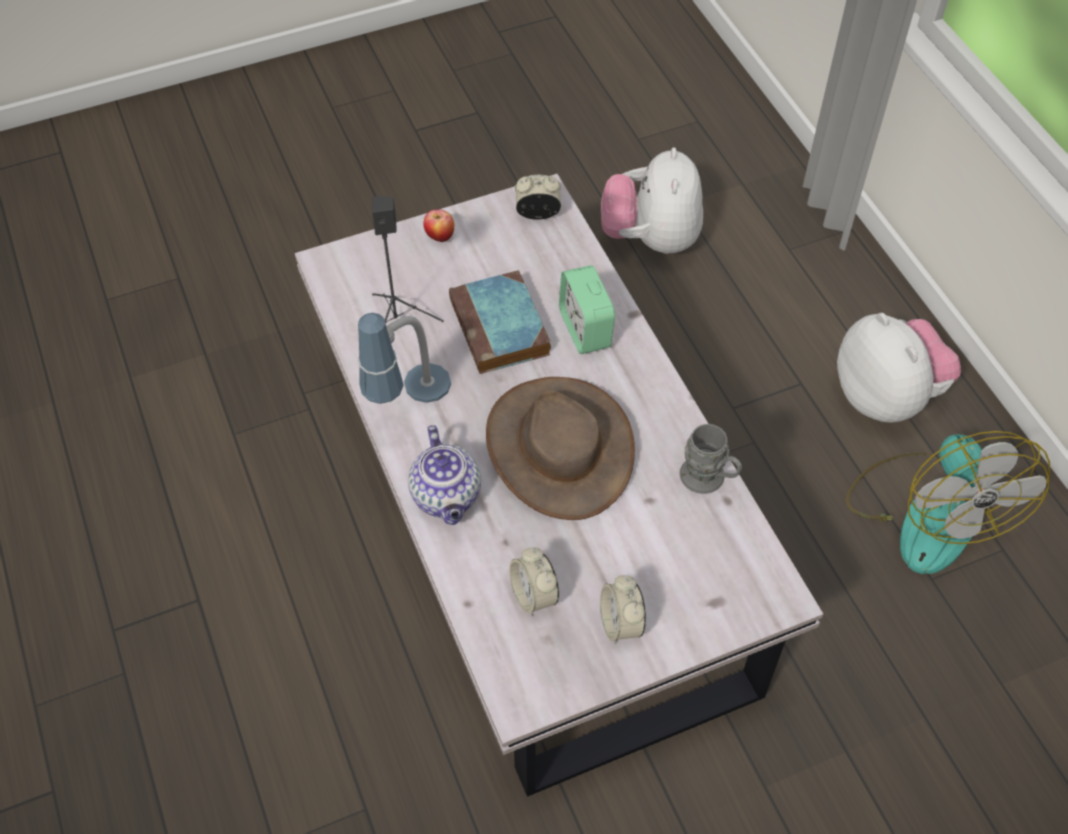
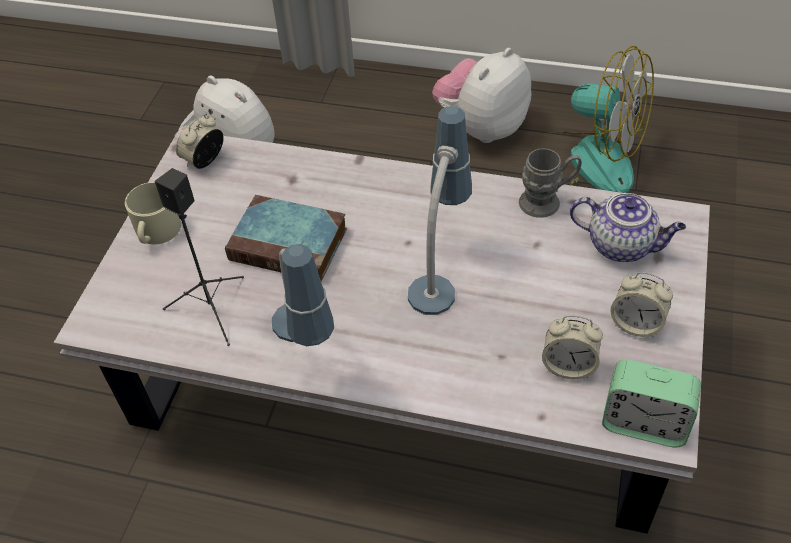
camera: 50 degrees left, 5 degrees down
(440, 237) = (156, 232): apple -> beige mug
(447, 497) = (423, 372): teapot -> teapot (622, 245)
(560, 447) = (440, 271): brown hat -> table lamp
(585, 329) = (344, 194): alarm clock -> alarm clock (644, 423)
(886, 396) = (482, 127): plush toy -> plush toy turned 60 degrees counterclockwise

